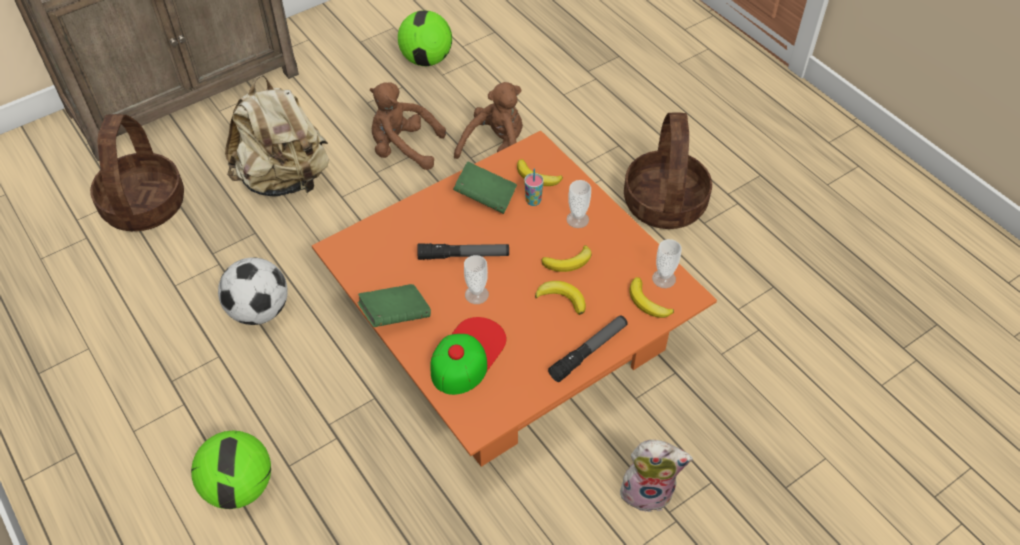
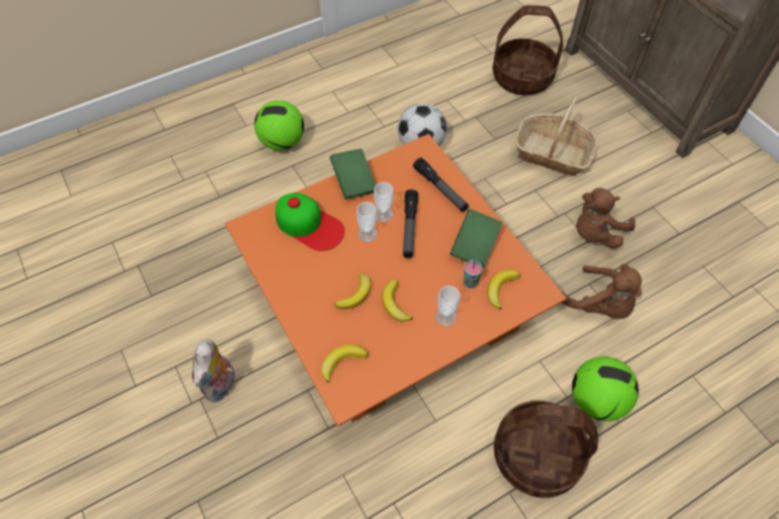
camera: 95 degrees right, 5 degrees up
(285, 179) = (552, 154): beige backpack -> basket
(403, 148) = (595, 232): brown plush toy -> brown plush toy turned 150 degrees counterclockwise
(426, 59) = (724, 254): football -> football (597, 400)
(588, 351) = (297, 308): flashlight -> flashlight (440, 189)
(664, 279) = (367, 380): cup -> cup (383, 214)

